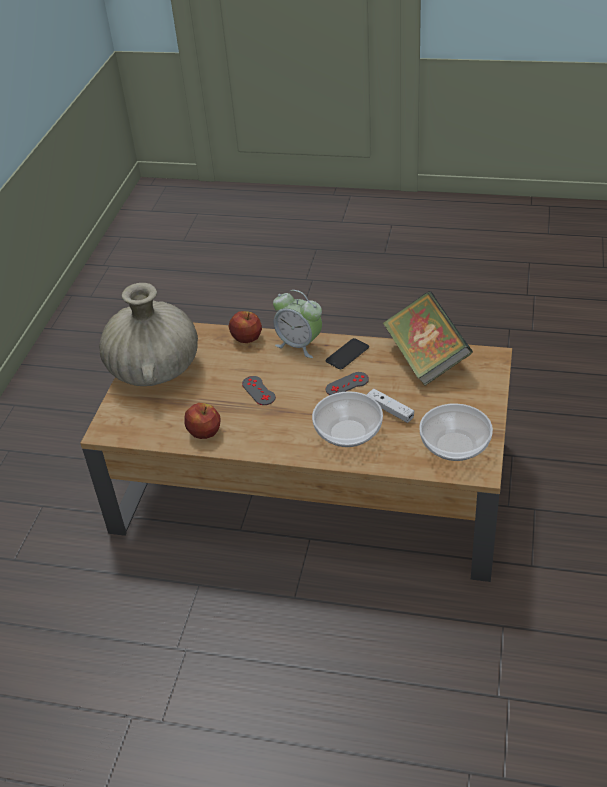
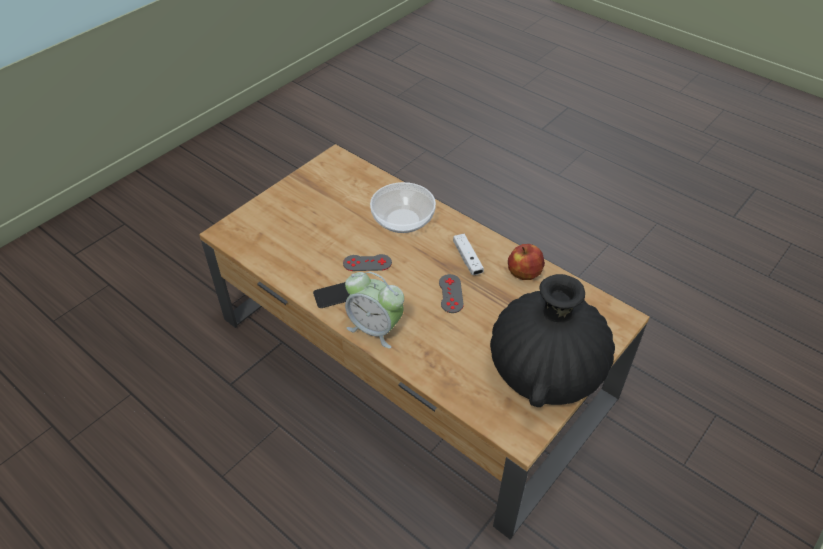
camera: 155 degrees left, 5 degrees up
(155, 370) = (545, 371): beige vase -> black vase
(246, 338) = (423, 365): apple -> none
(299, 345) = (375, 328): alarm clock -> alarm clock turned 150 degrees clockwise
(390, 410) = (353, 224): white game controller -> white game controller (467, 259)
(426, 359) = (278, 256): book -> none
(455, 447) = (334, 178): bowl -> none

